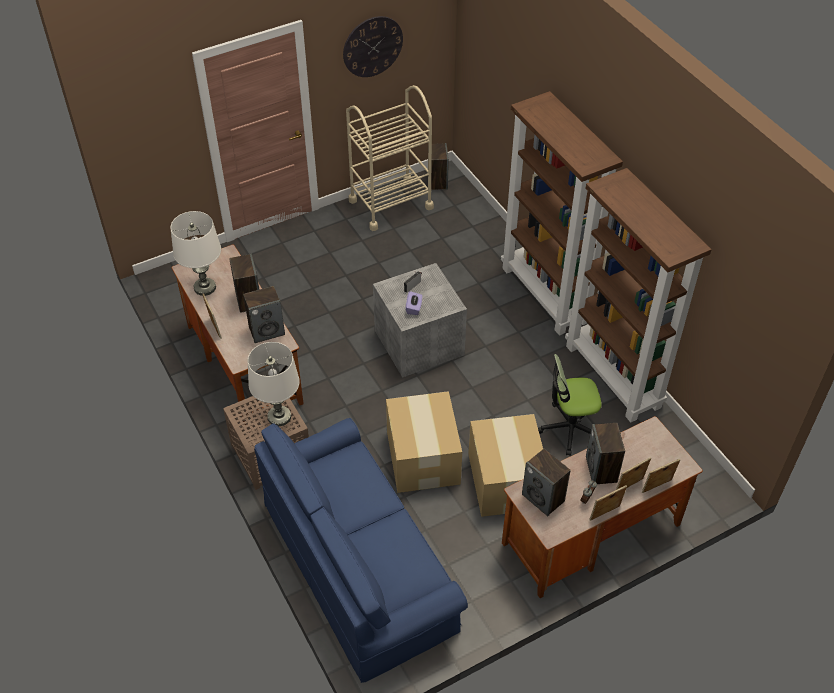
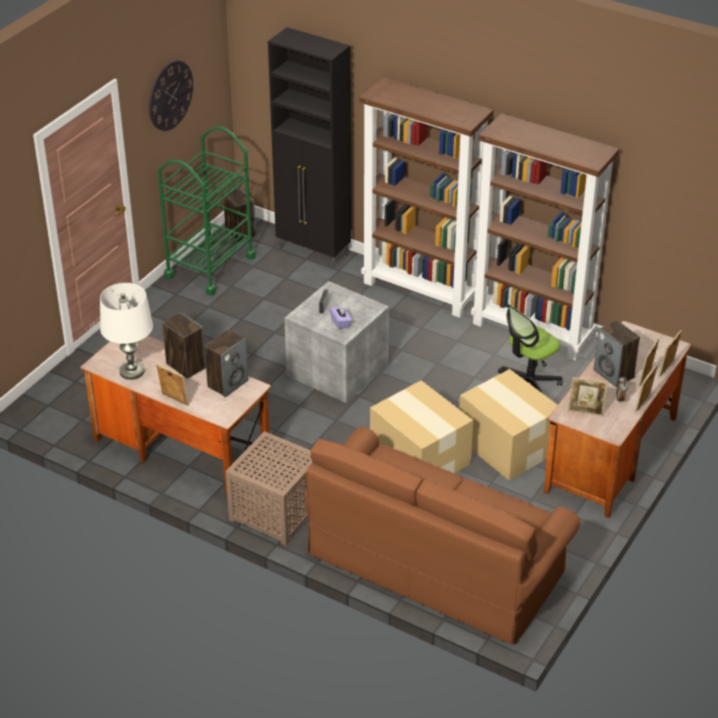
camera: 30 degrees left, 10 degrees down
(279, 416) = (286, 456): white table lamp -> none
(360, 566) = (435, 562): blue sofa -> brown sofa
(390, 204) = (210, 267): beige cart -> green cart
(483, 223) = (314, 252): none -> black cabinet
(543, 498) = (585, 412): speaker -> picture frame

